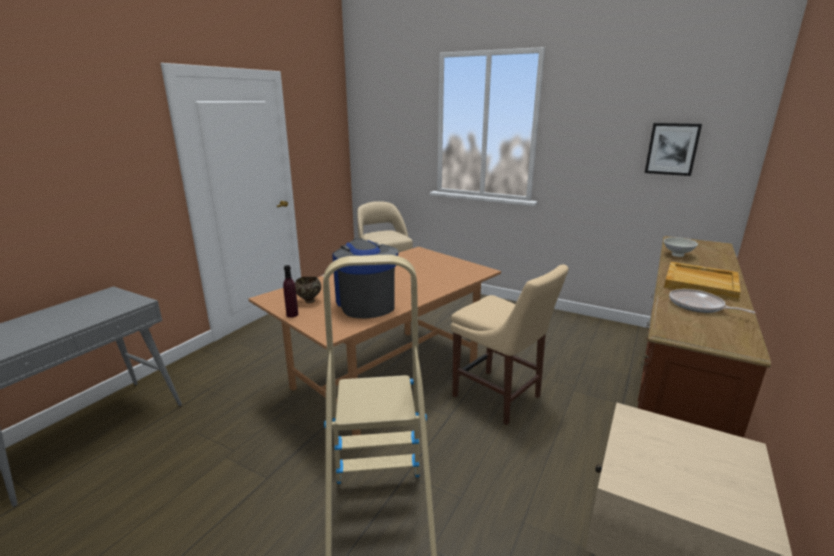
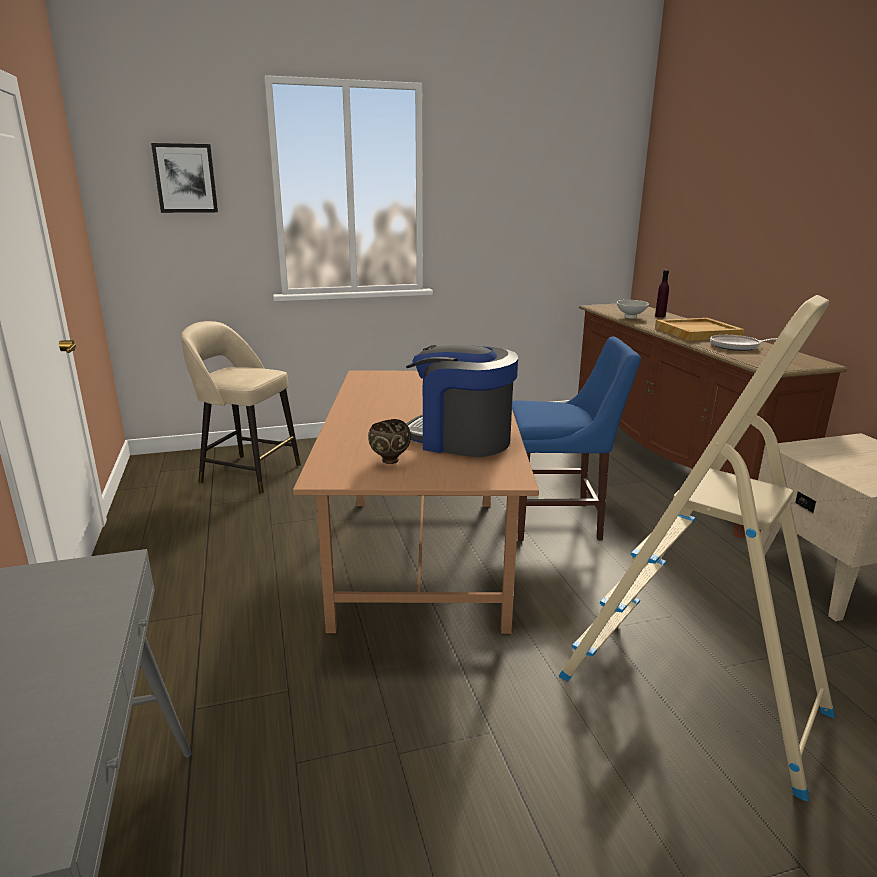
camera: 45 degrees left, 0 degrees up
(292, 314) = (413, 480): purple bottle -> purple bottle (660, 316)
(500, 398) = (559, 521): beige chair -> blue chair
(672, 149) = (567, 210): picture -> picture (185, 178)

